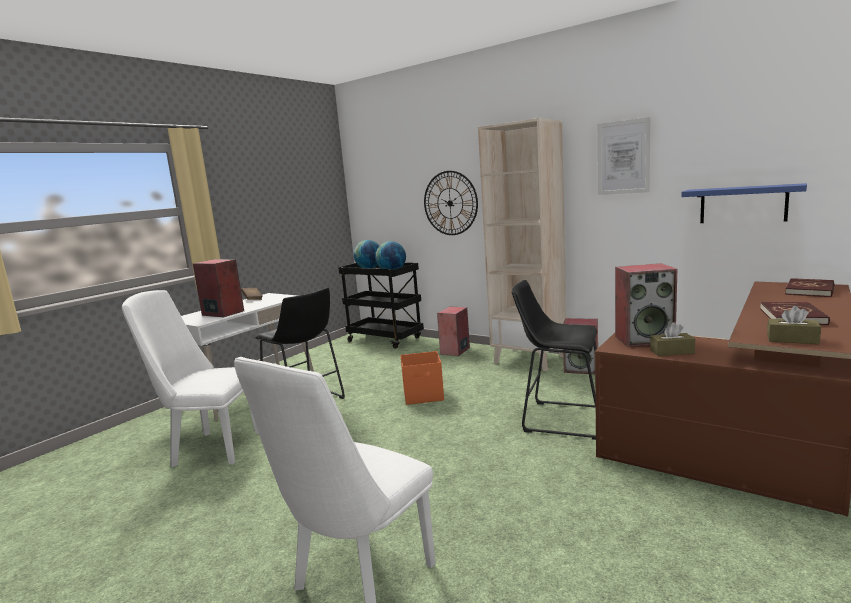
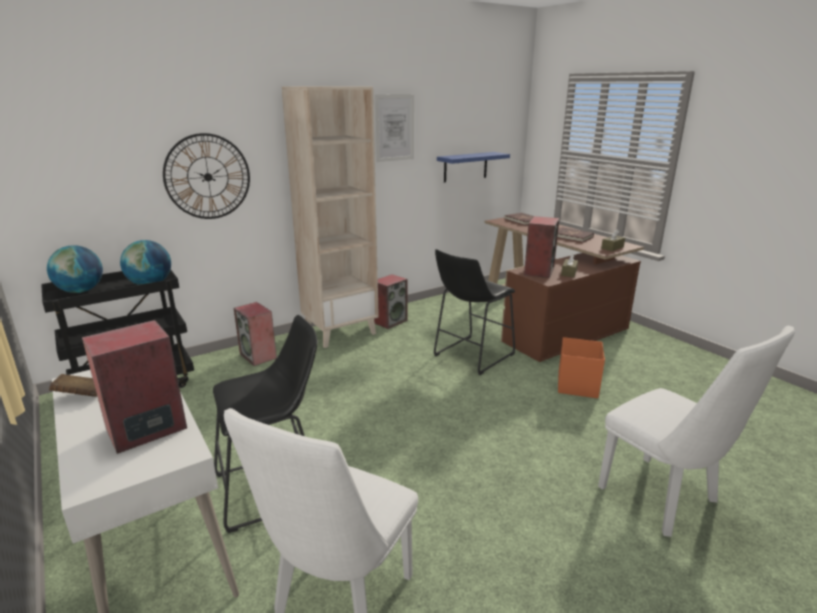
camera: 70 degrees left, 10 degrees up
(424, 396) = (358, 400): orange storage box -> orange storage box (577, 385)

